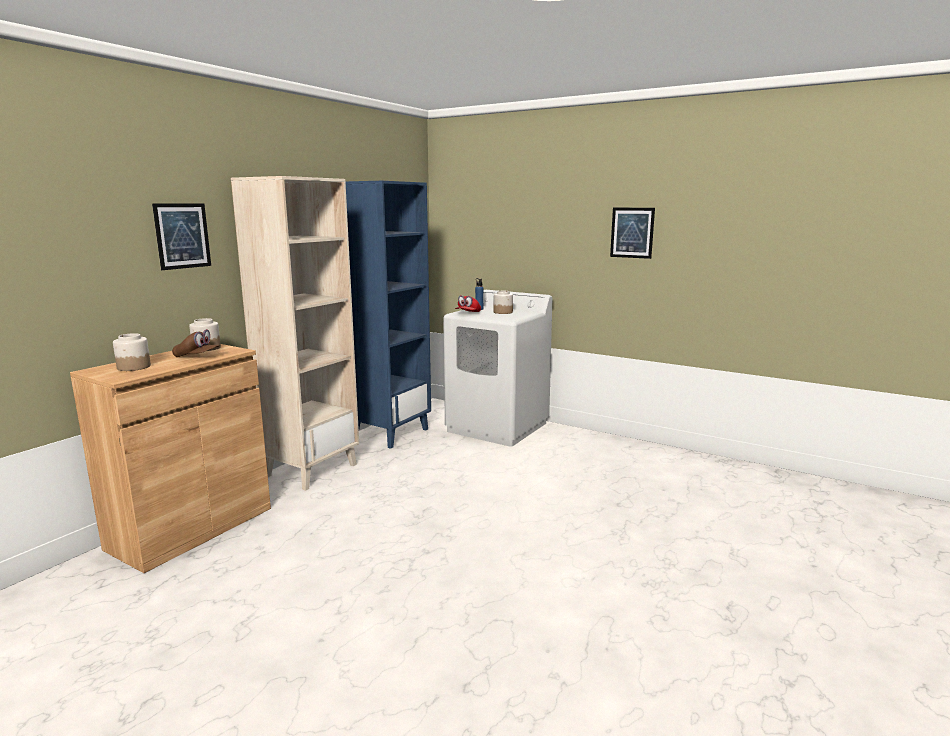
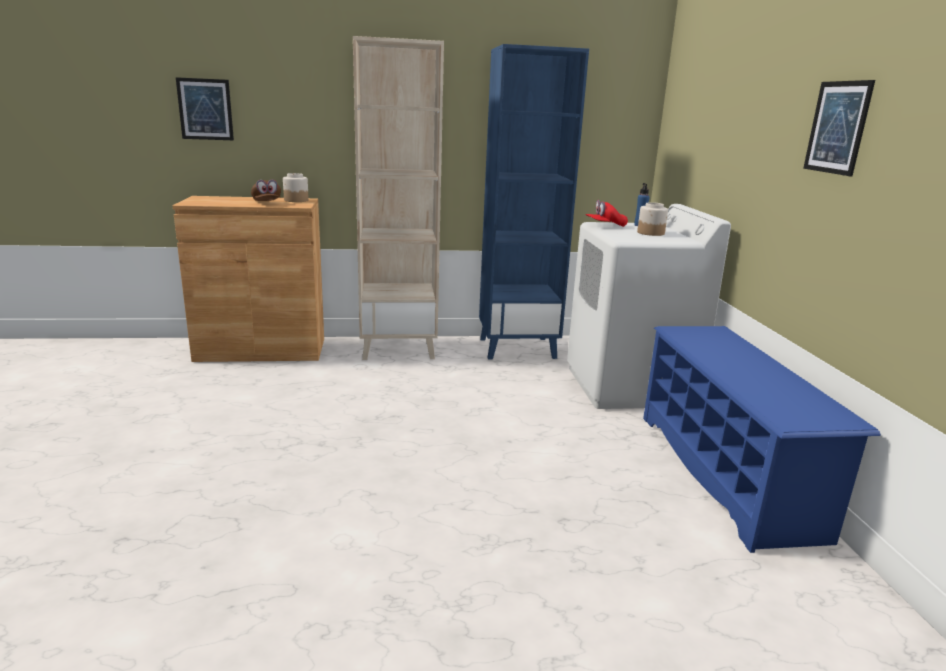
camera: 50 degrees right, 5 degrees up
(133, 367) = (219, 200): jar -> none
(182, 236) = (303, 96): picture -> picture (205, 109)
(619, 447) = (726, 473): none -> blue shoe rack

